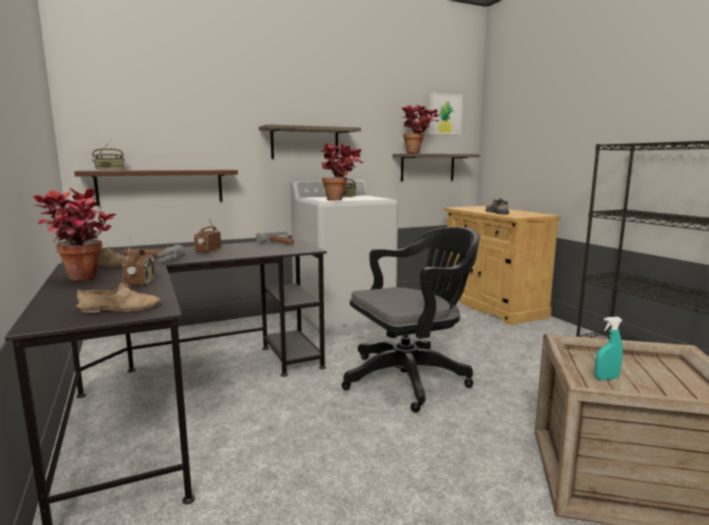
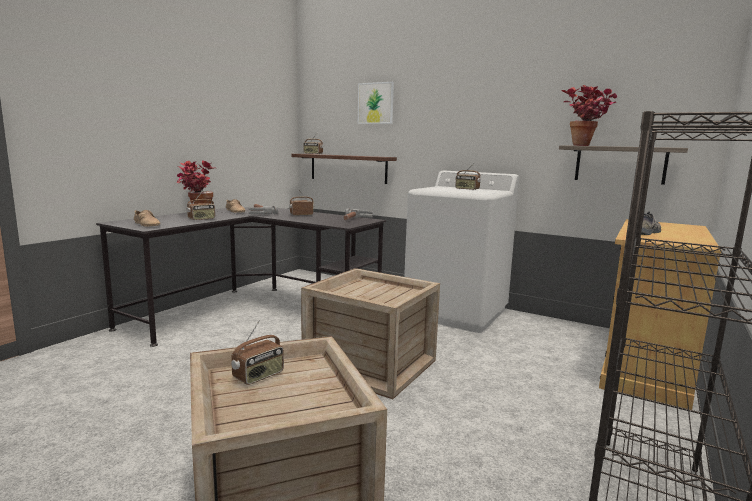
camera: 55 degrees right, 0 degrees up
(305, 143) = (461, 134): shelf -> none
(340, 200) = (436, 190): potted plant -> none
(411, 378) = (371, 365): black office chair -> crate
(444, 114) = (657, 92): picture -> picture (375, 103)
(606, 378) = (259, 376): turquoise spray bottle -> radio

